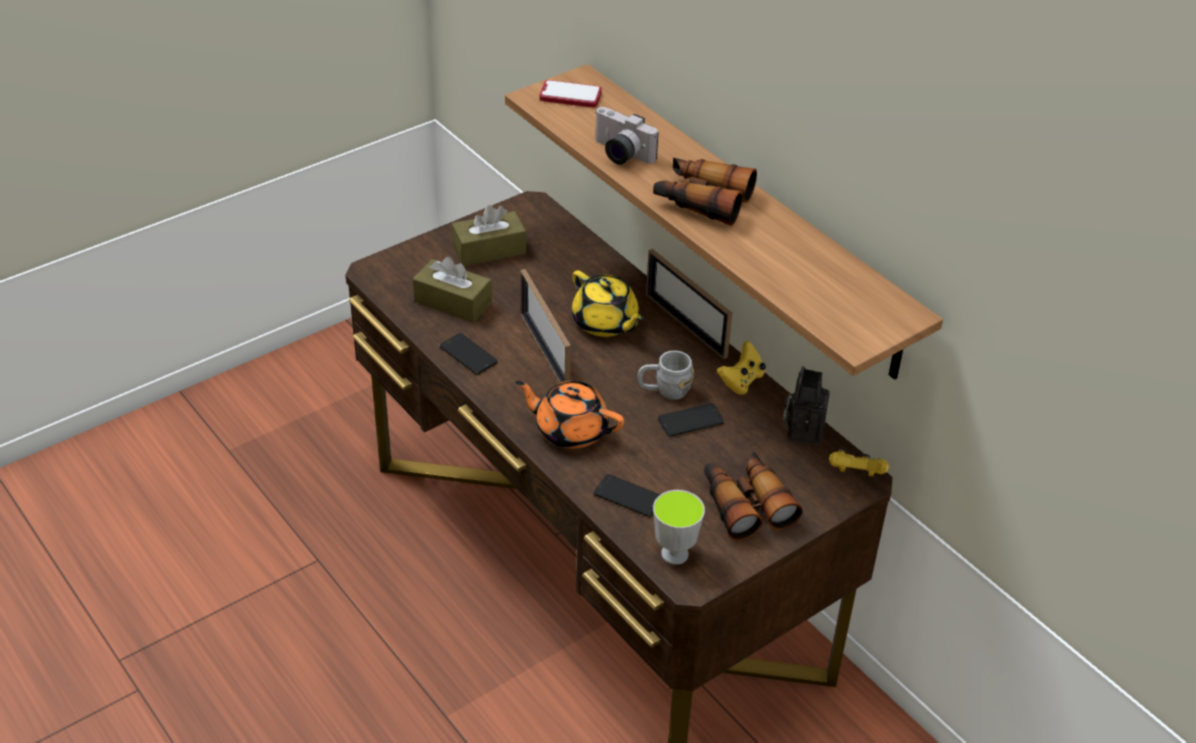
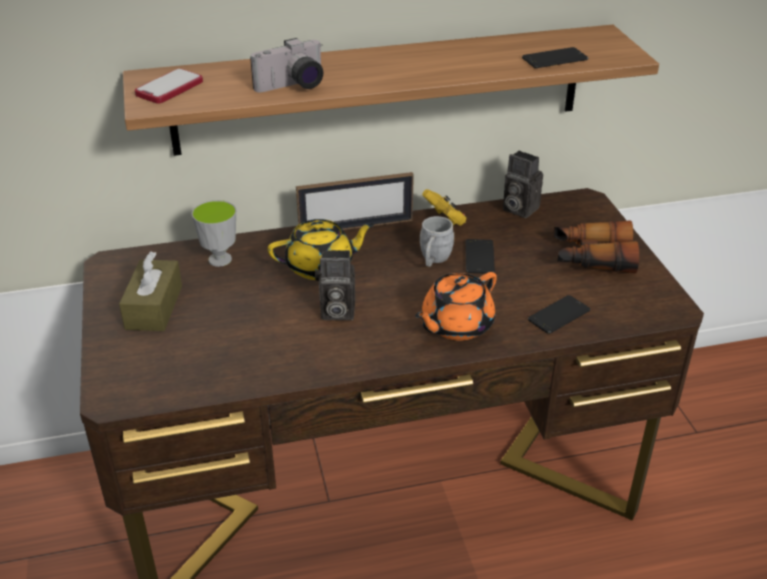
camera: 65 degrees left, 5 degrees down
(453, 302) = (215, 352): brown tissue box -> none
(468, 354) = (306, 362): phone -> phone (554, 59)
(544, 351) = (335, 312): picture frame -> camera
(674, 554) = (639, 309): cup -> cup (220, 259)
(701, 200) = (397, 68): binoculars -> none
(856, 474) = (579, 201): yellow game controller -> none

